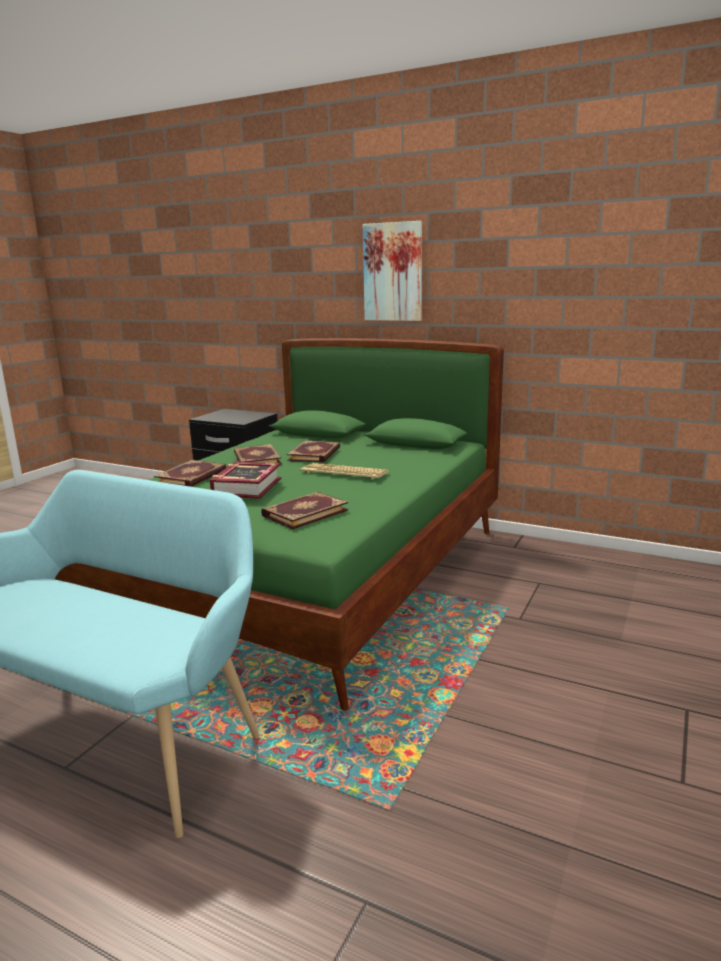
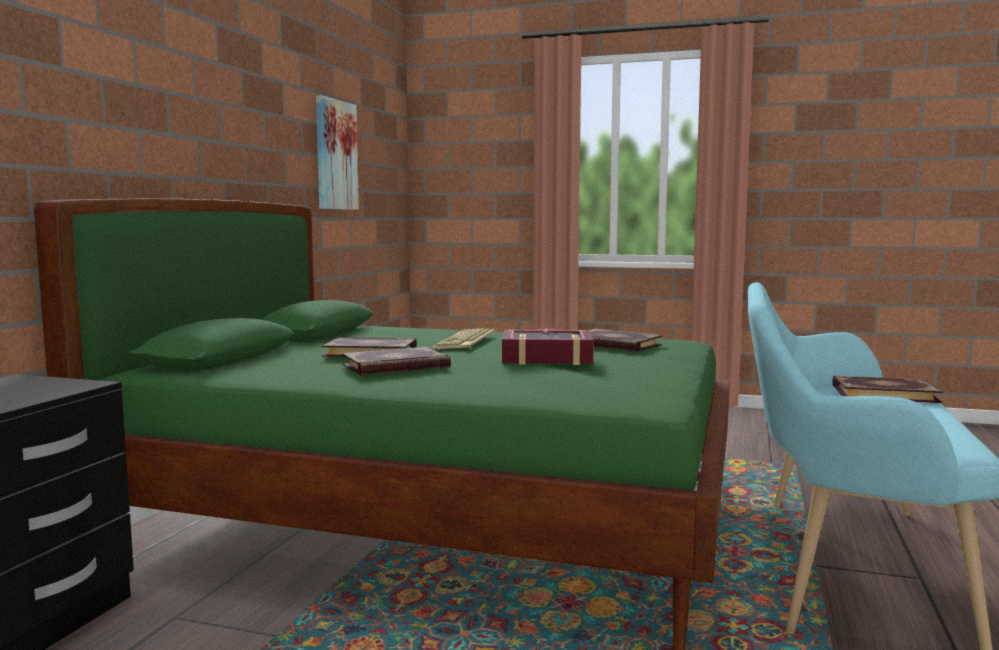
camera: 100 degrees left, 10 degrees down
(192, 477) = (512, 375): book -> book (884, 393)
(393, 272) = (188, 97): picture -> picture (335, 155)

